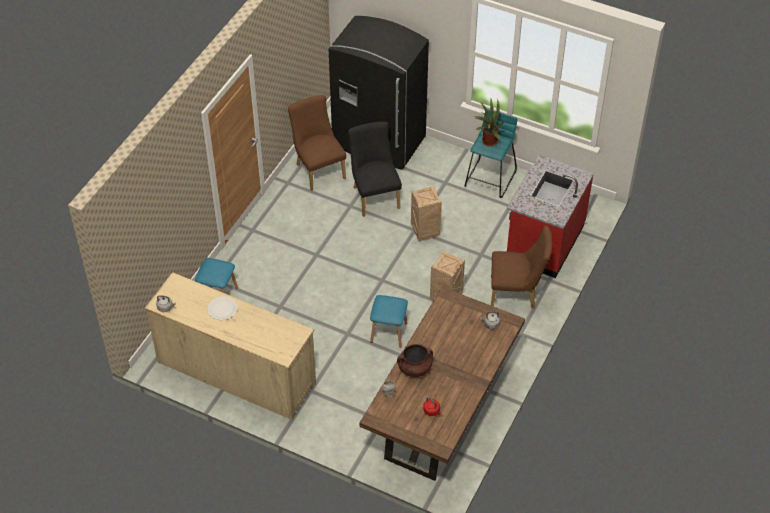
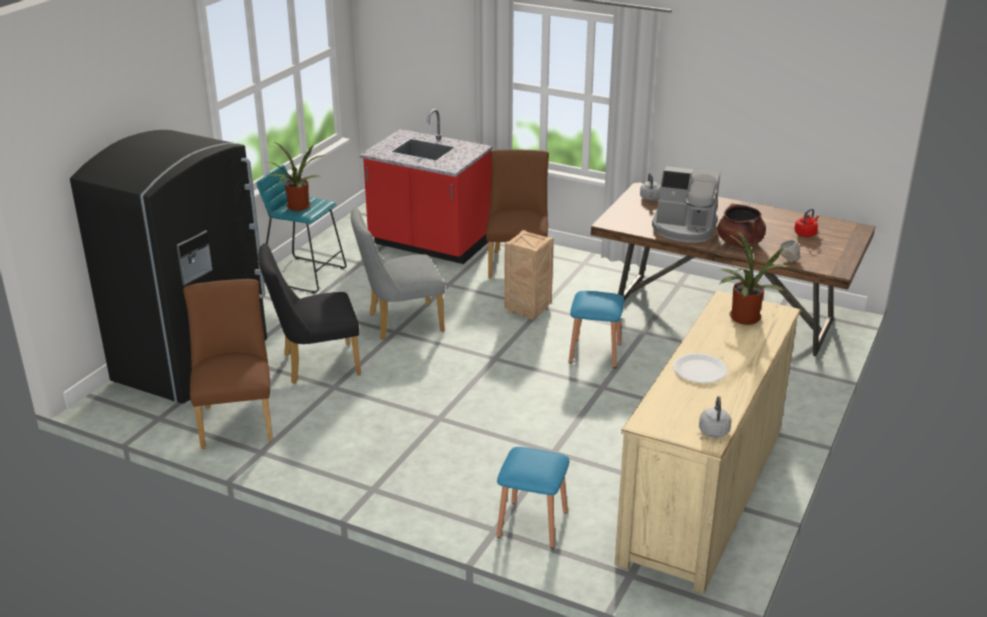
camera: 90 degrees left, 20 degrees down
(276, 336) = (742, 319): none -> potted plant
(318, 169) = (237, 420): brown chair -> brown chair turned 105 degrees clockwise
(425, 231) = (399, 323): crate -> grey chair
(438, 339) = (684, 229): none -> coffee machine

